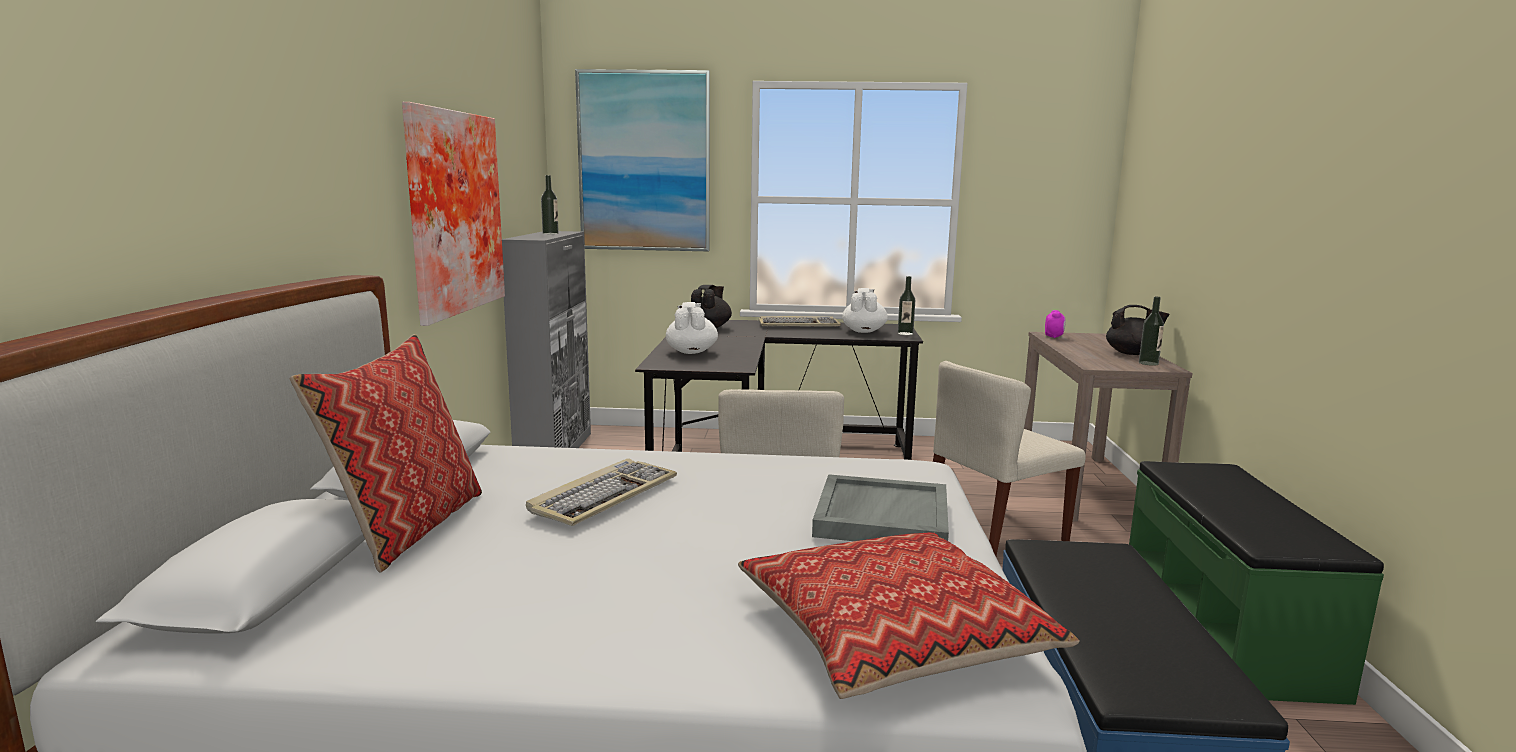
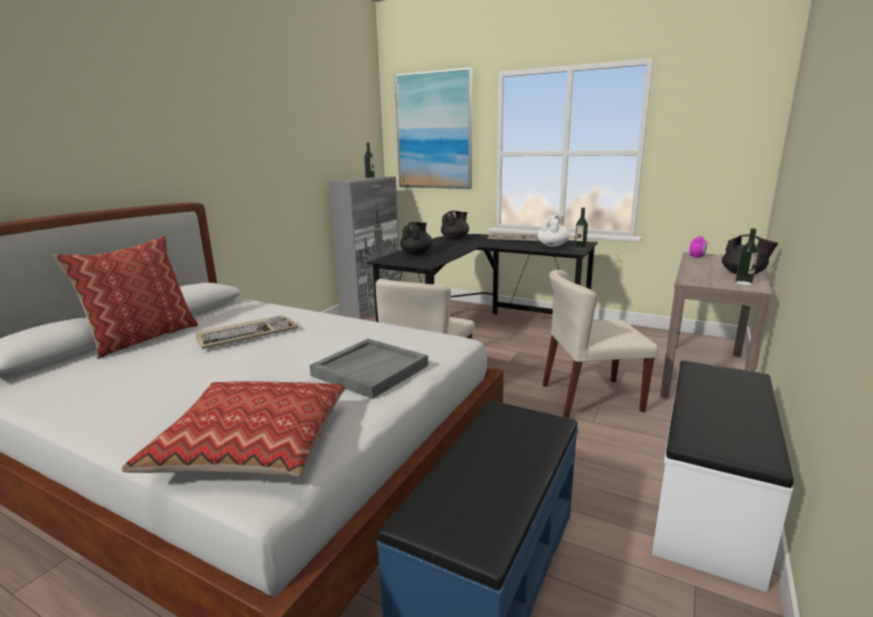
camera: 25 degrees right, 5 degrees up
(450, 212) = (281, 166): picture -> none
(691, 352) = (417, 253): white teapot -> black teapot
(1225, 627) = (710, 502): green bench -> white bench

